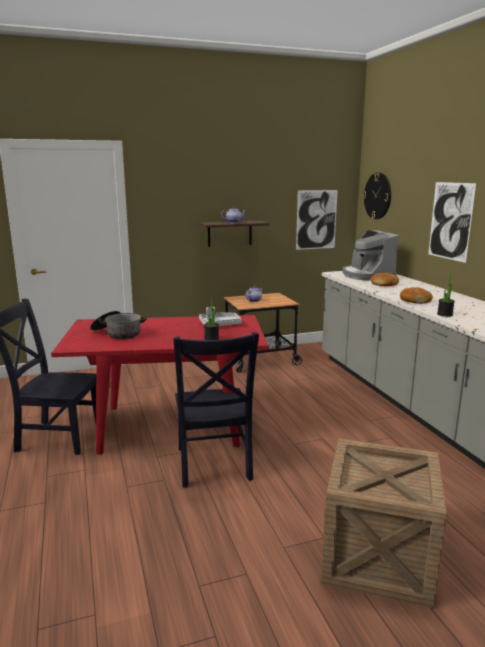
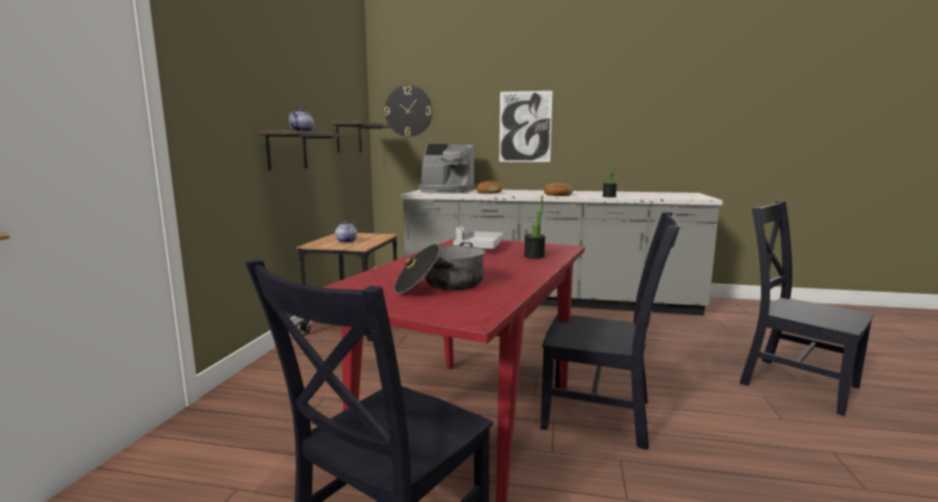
camera: 60 degrees left, 5 degrees down
(316, 219) = (349, 138): picture -> shelf
(377, 557) = (793, 383): crate -> black chair

